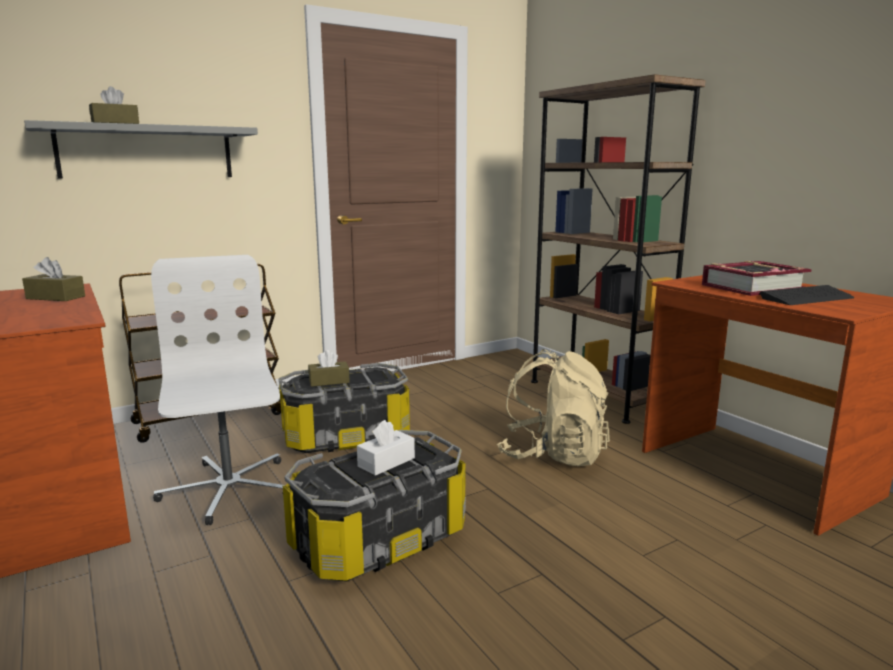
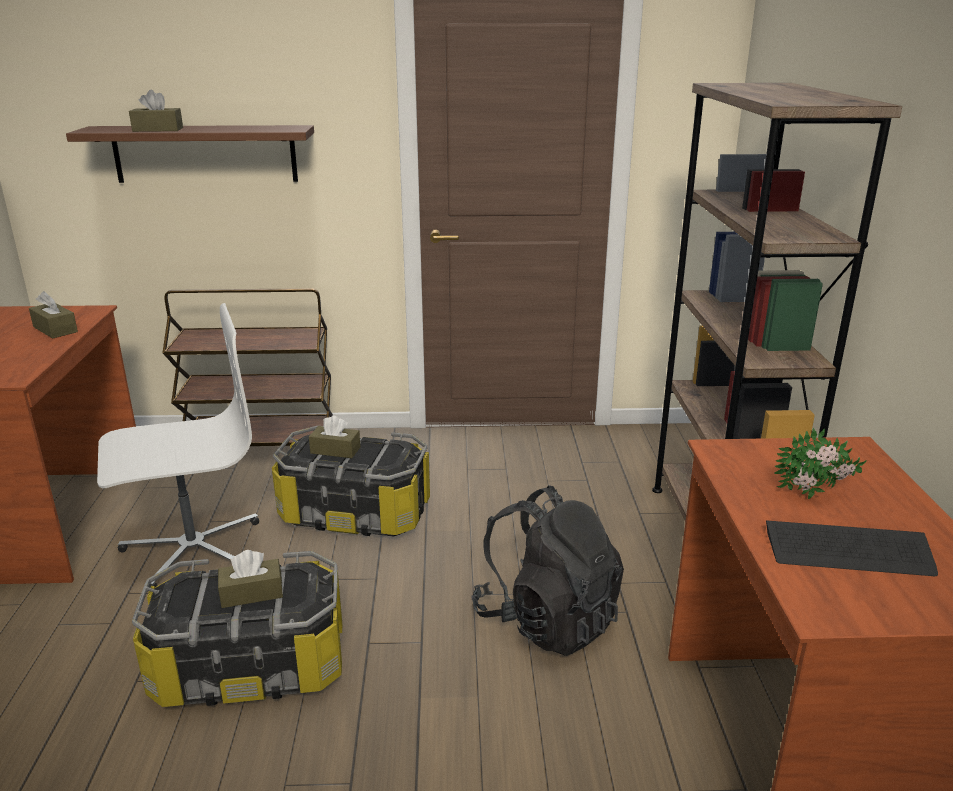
camera: 30 degrees right, 10 degrees up
(147, 152) = (205, 154): grey shelf -> brown shelf
(227, 489) = (192, 548): white office chair -> white office chair turned 60 degrees clockwise
(386, 462) = (252, 593): white tissue box -> brown tissue box
(553, 455) = (547, 620): beige backpack -> black backpack
(752, 287) = (816, 496): book -> potted plant

